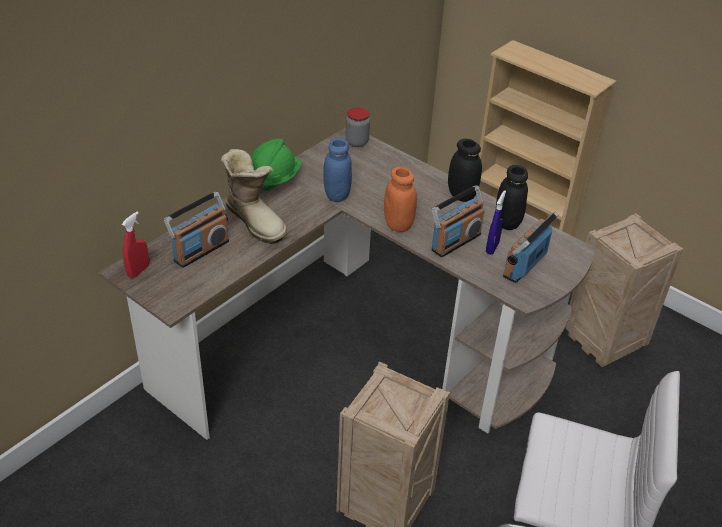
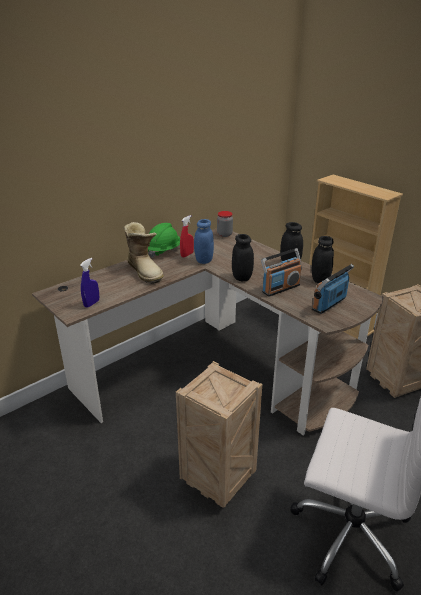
camera: 10 degrees right, 10 degrees down
(138, 271) = (57, 293): red spray bottle -> red spray bottle (187, 255)
(201, 250) = (103, 285): radio -> none
(398, 225) = (242, 277): orange jar -> black jar
(492, 248) = (306, 293): blue spray bottle -> blue spray bottle (91, 303)

